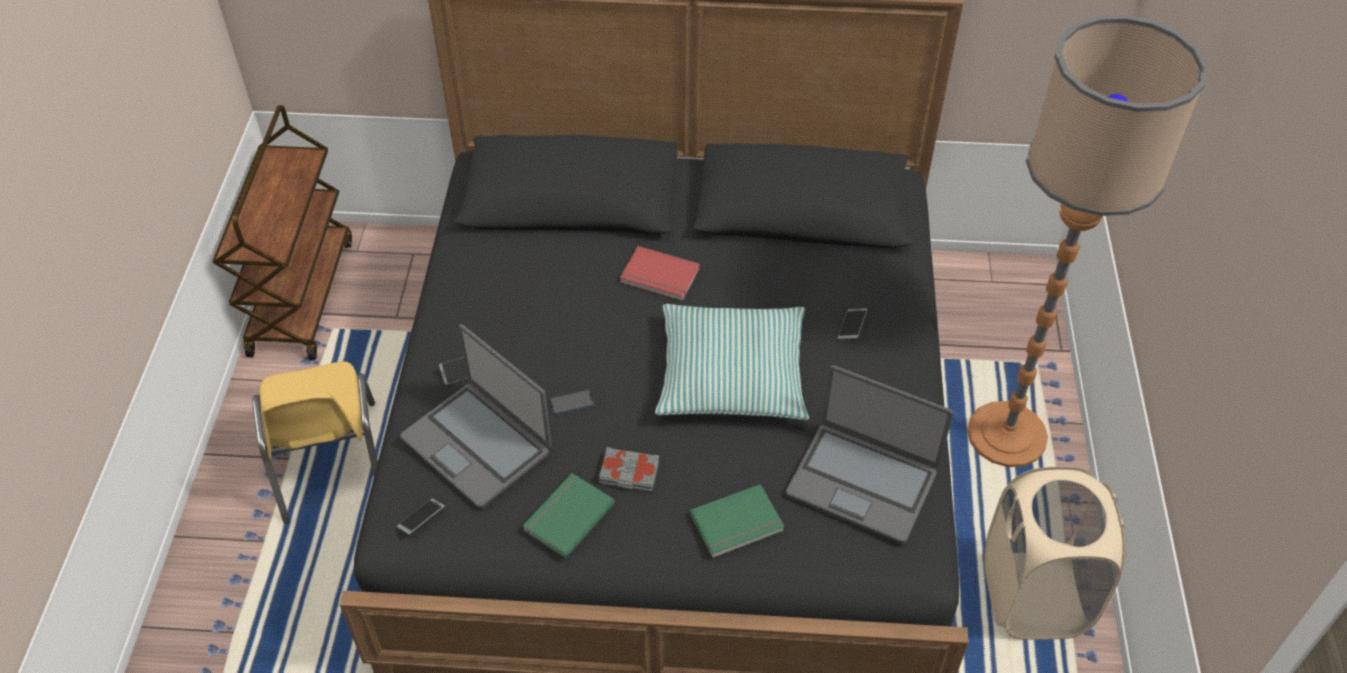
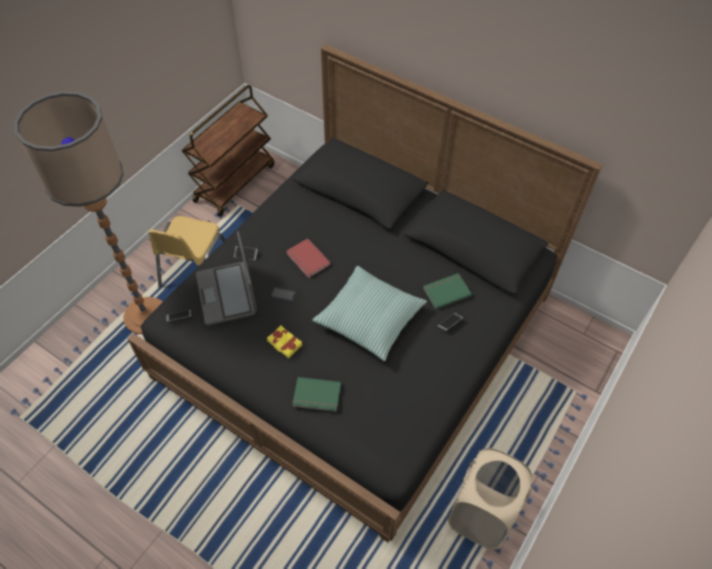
camera: 30 degrees right, 5 degrees up
(566, 516) = (241, 349): green book -> green book (446, 291)
(629, 473) = (284, 343): grey book -> yellow book
(659, 277) = (370, 250): red book -> red book (307, 260)
(862, 482) = (393, 408): laptop -> none
(1007, 435) = (530, 421): floor lamp -> floor lamp (146, 316)

